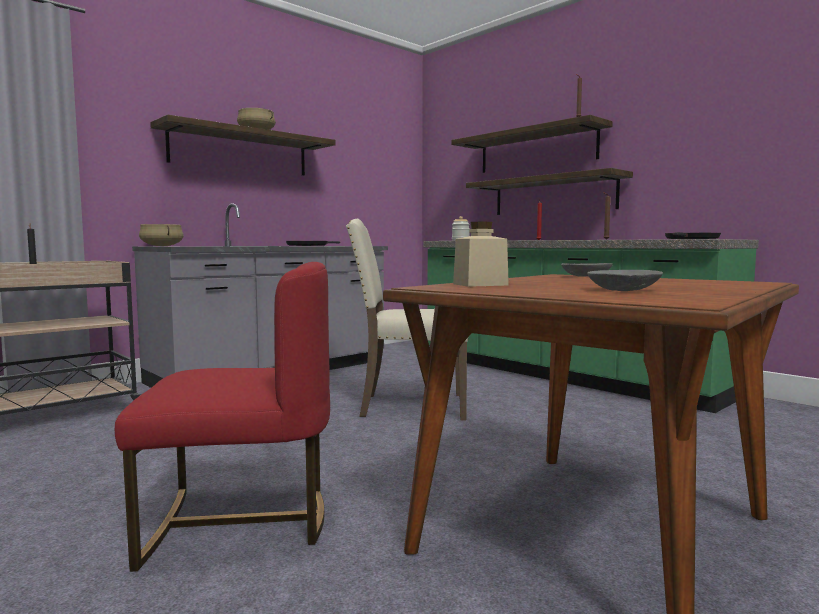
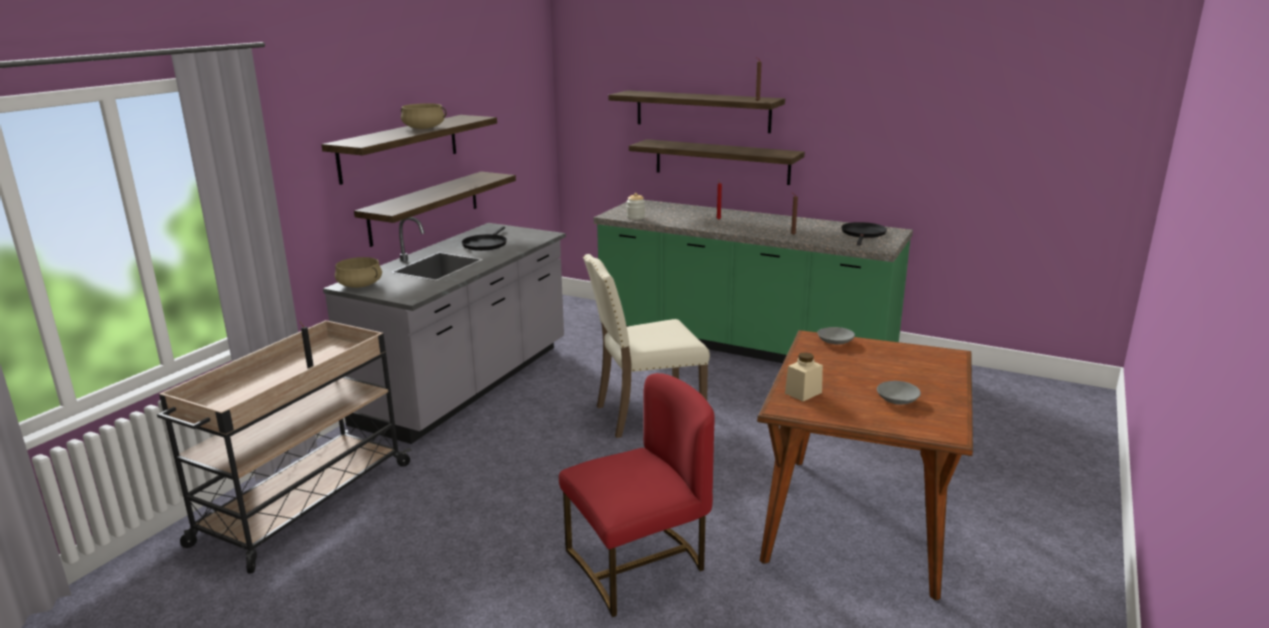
camera: 20 degrees left, 15 degrees up
(264, 211) = (425, 207): none -> shelf

